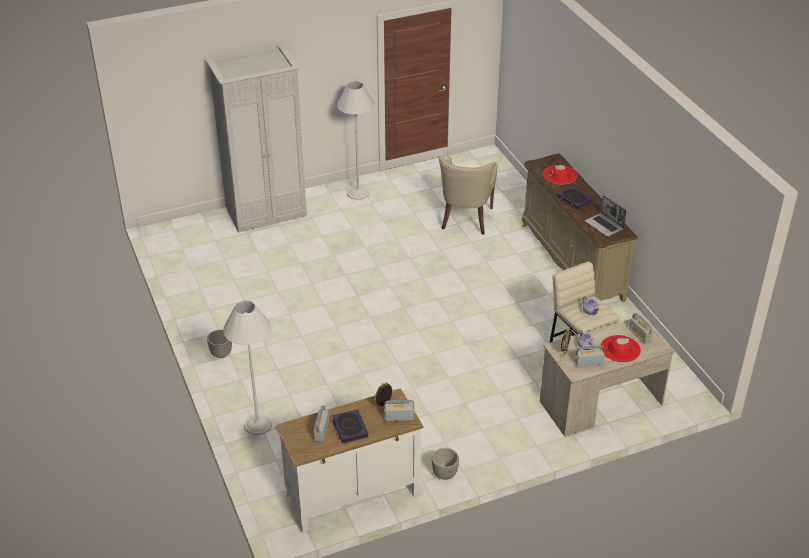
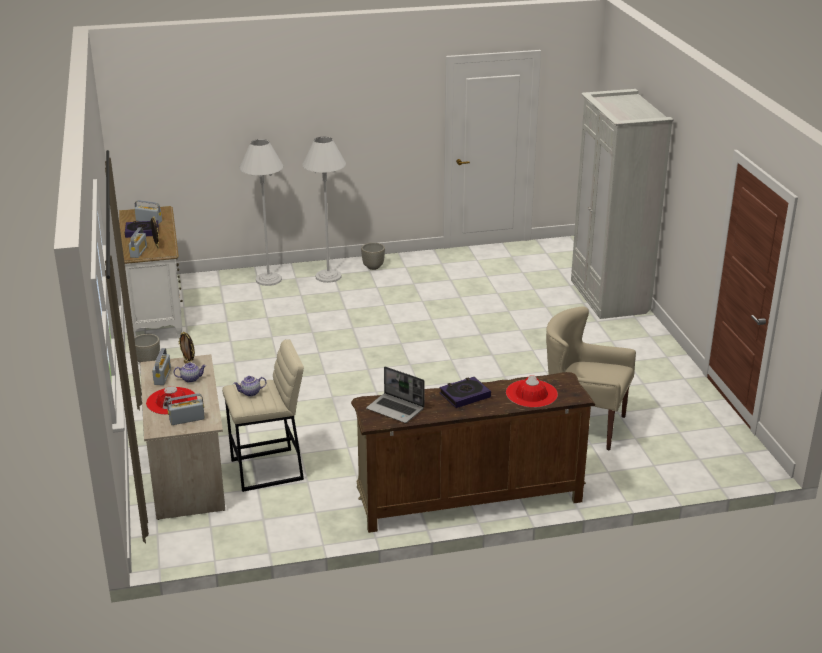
camera: 100 degrees right, 10 degrees down
(358, 193) = (649, 354): white floor lamp -> white floor lamp (328, 276)
(604, 225) = (396, 409): laptop -> laptop turned 120 degrees counterclockwise

